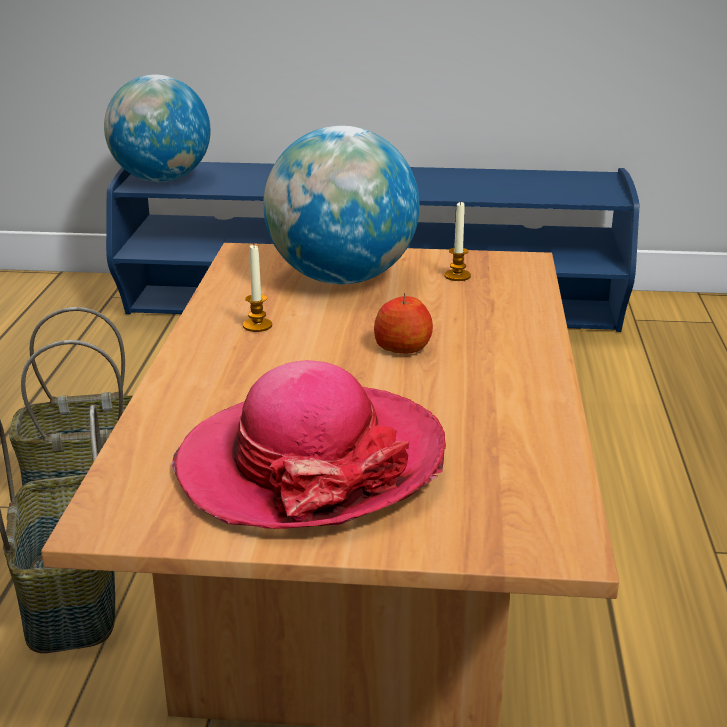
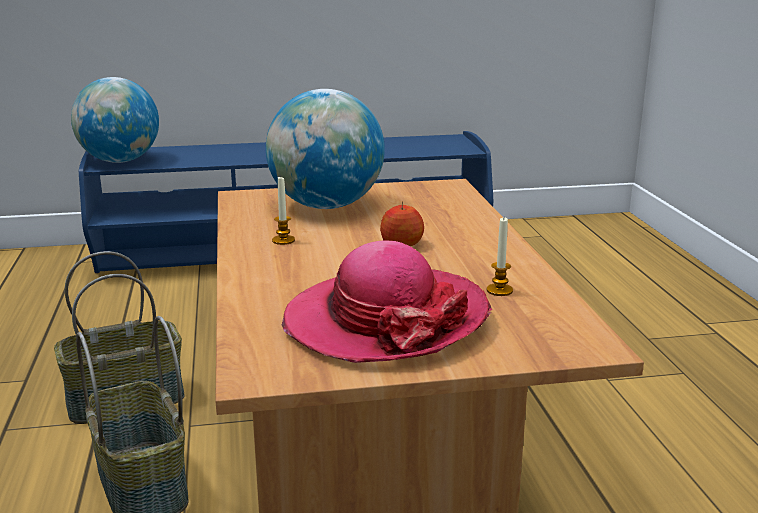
camera: 15 degrees left, 5 degrees down
(457, 276) = (410, 197): candle -> candle (499, 290)

